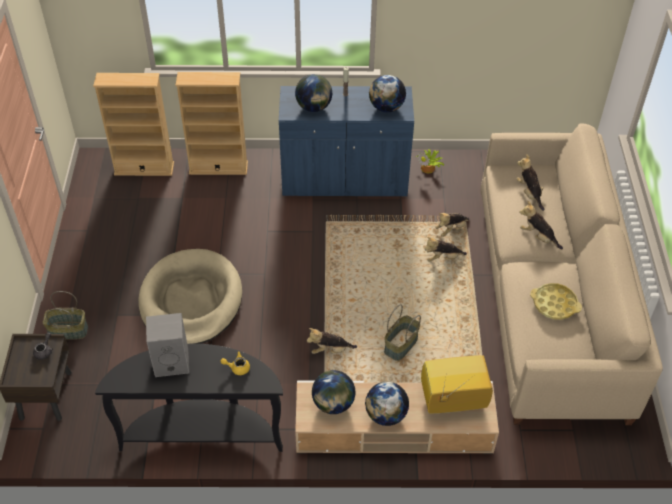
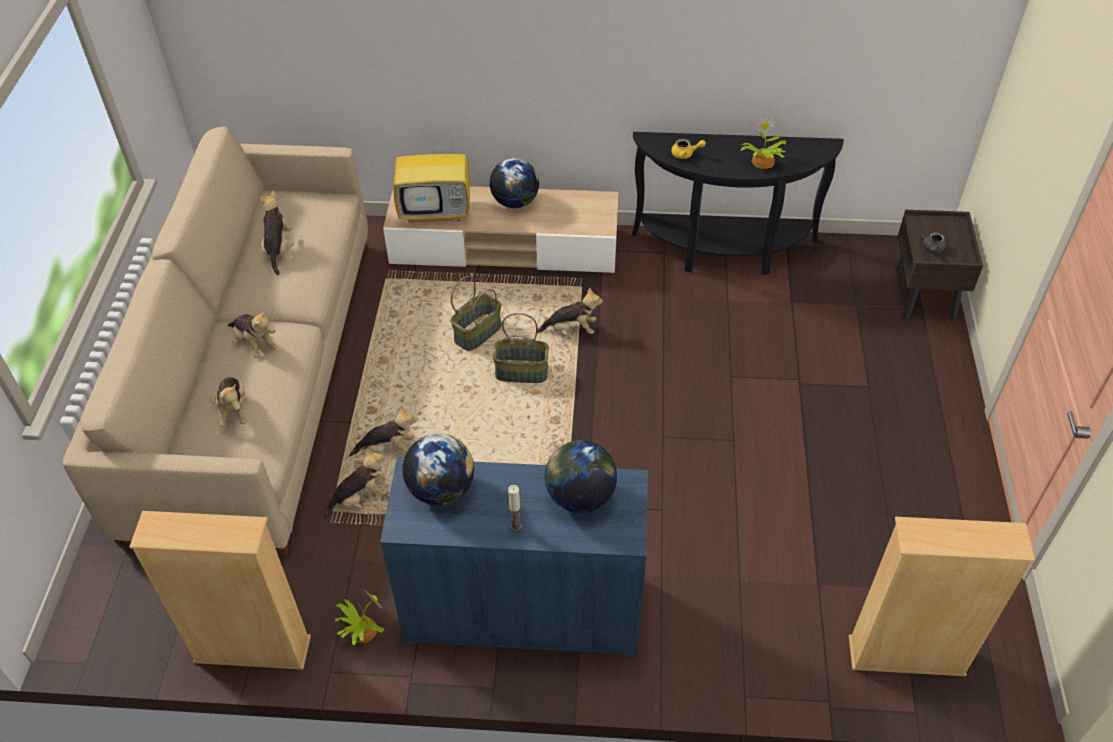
camera: 175 degrees left, 0 degrees up
(67, 331) = (928, 367): basket -> basket (522, 371)
(172, 361) = (762, 162): grey speaker -> potted plant
(191, 301) = (766, 401): beige dog bed -> none
(218, 167) = (762, 651): beige bookcase -> beige bookcase (252, 650)
(333, 404) = (574, 214): globe -> none
(554, 304) = (278, 249): yellow tray -> plush toy

